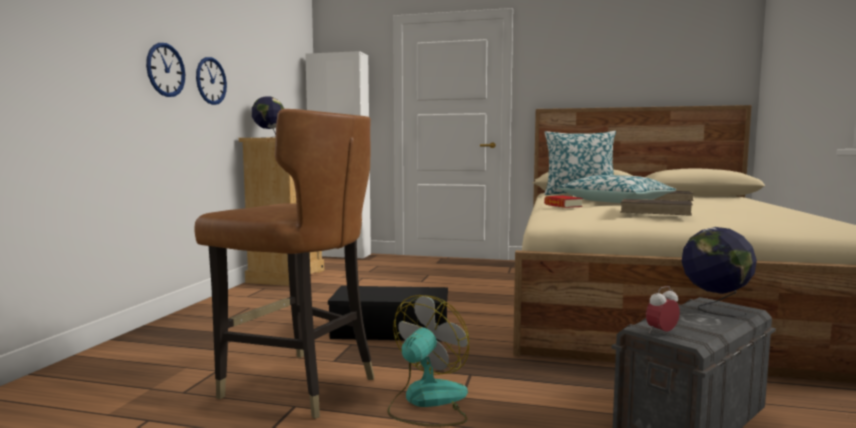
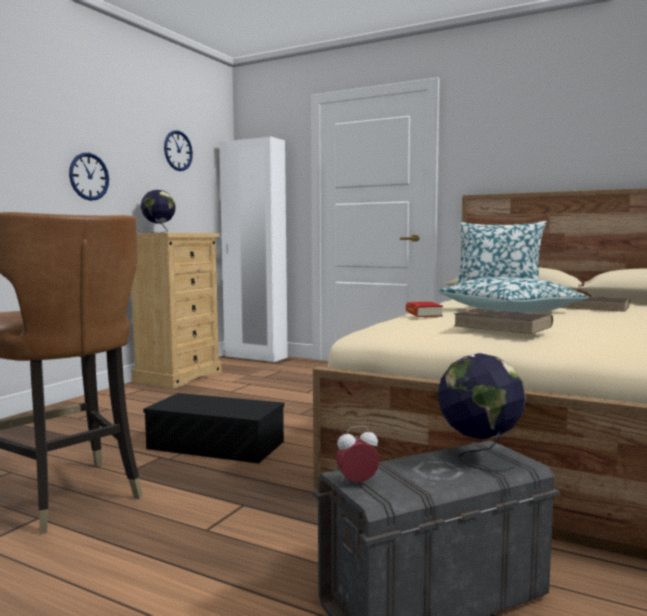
camera: 15 degrees right, 0 degrees up
(165, 70) = (30, 168): wall clock -> wall clock (178, 151)
(427, 401) = (166, 530): fan -> none

